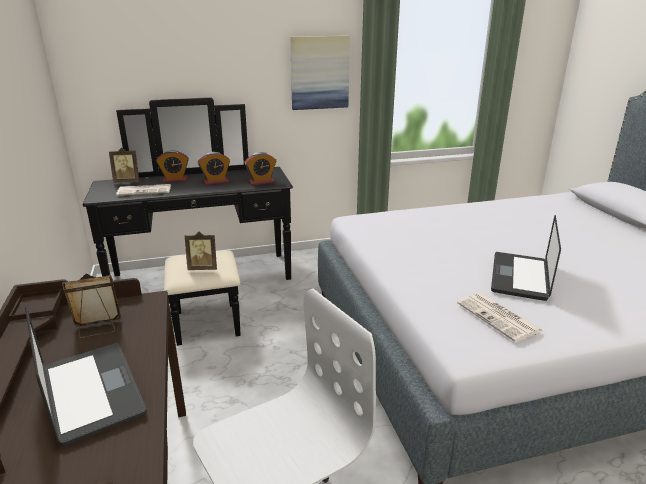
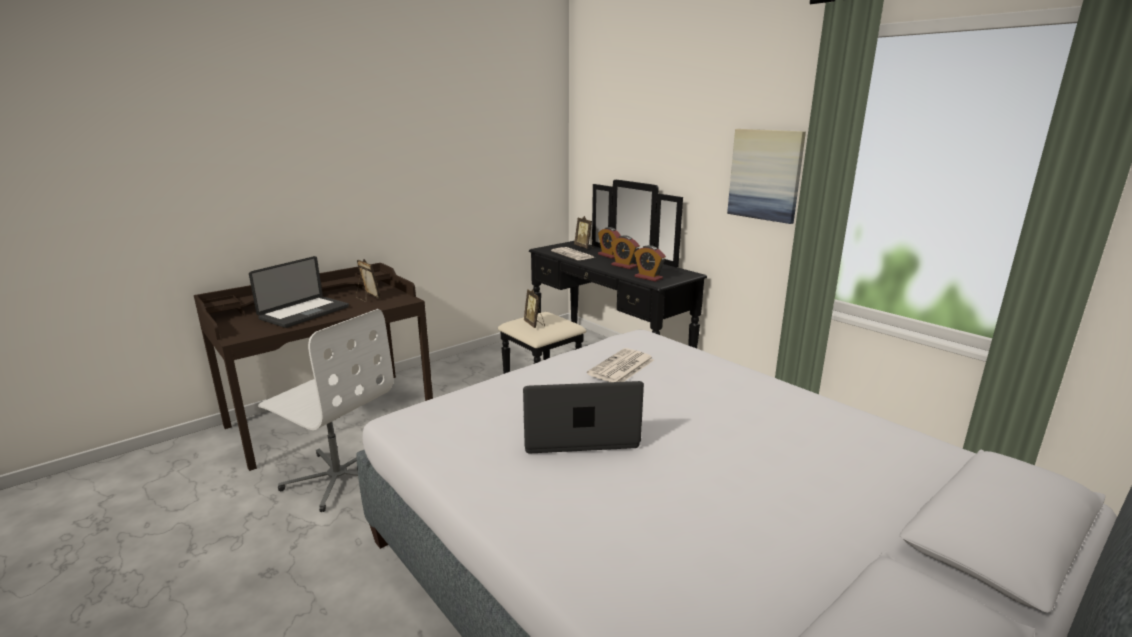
camera: 65 degrees right, 5 degrees down
(499, 318) = (471, 429): newspaper -> newspaper (621, 367)

